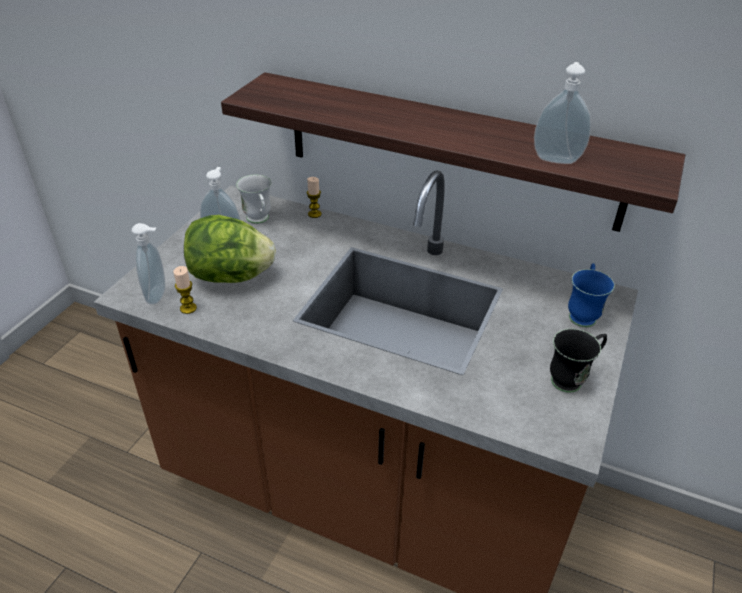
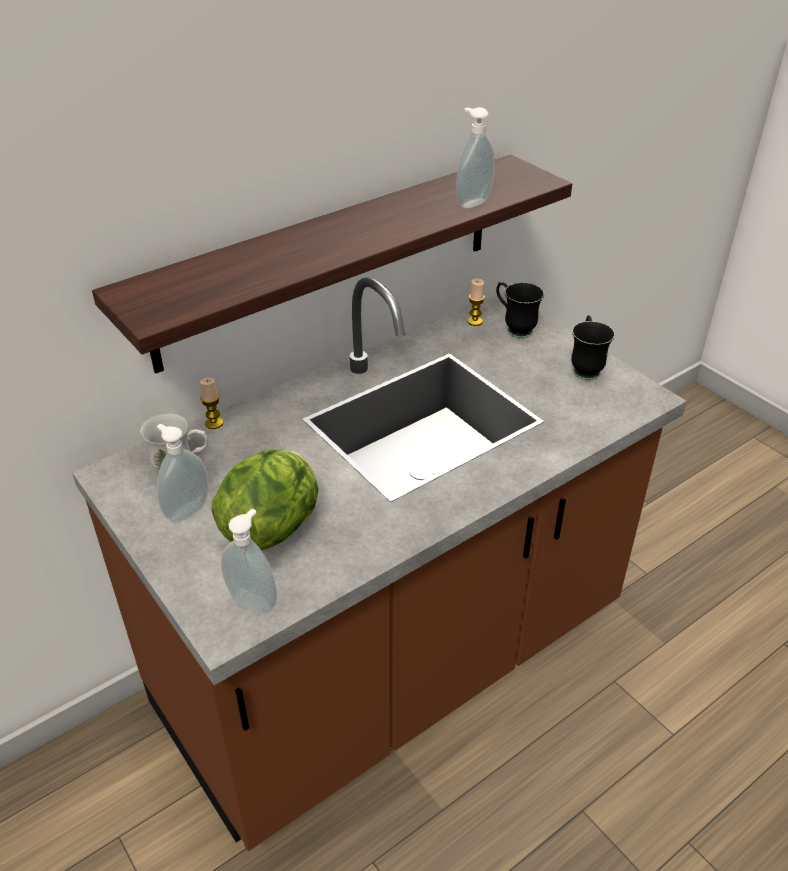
camera: 60 degrees left, 0 degrees up
(188, 308) = (302, 579): candle -> candle (475, 321)
(582, 313) = (514, 328): blue mug -> black mug

